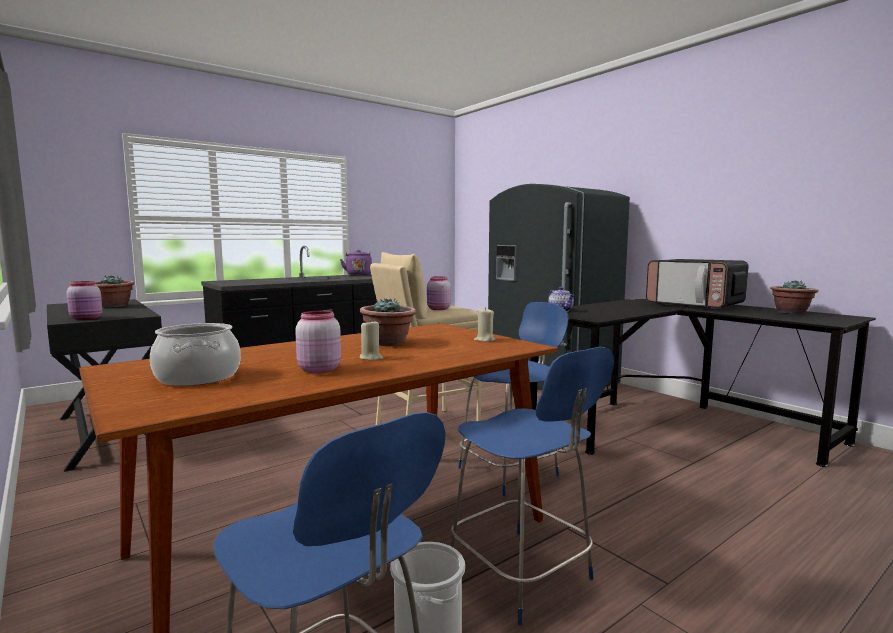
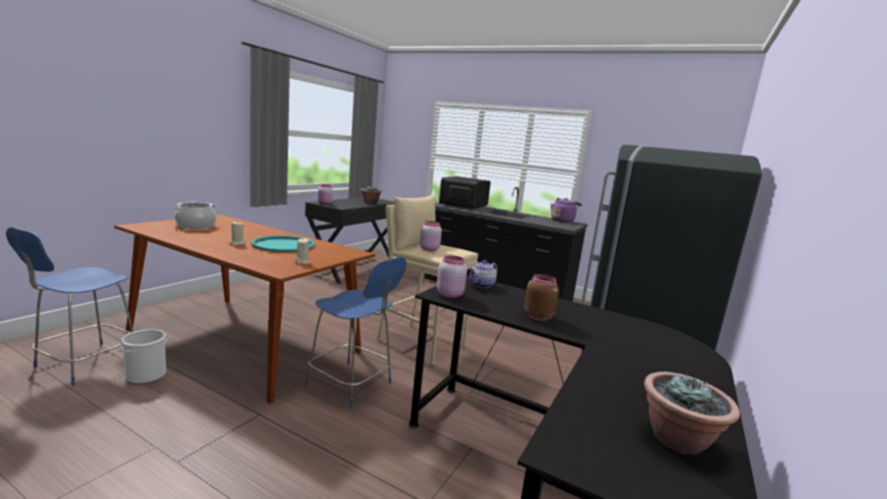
camera: 65 degrees right, 5 degrees up
(318, 370) = (207, 238): pink jar -> pink jar (449, 294)
(388, 343) = (283, 245): potted plant -> turquoise tray
(523, 575) = (197, 399): blue chair -> none
(633, 309) = (537, 316): none -> brown jar
(695, 304) = (662, 361): microwave -> microwave (463, 206)

